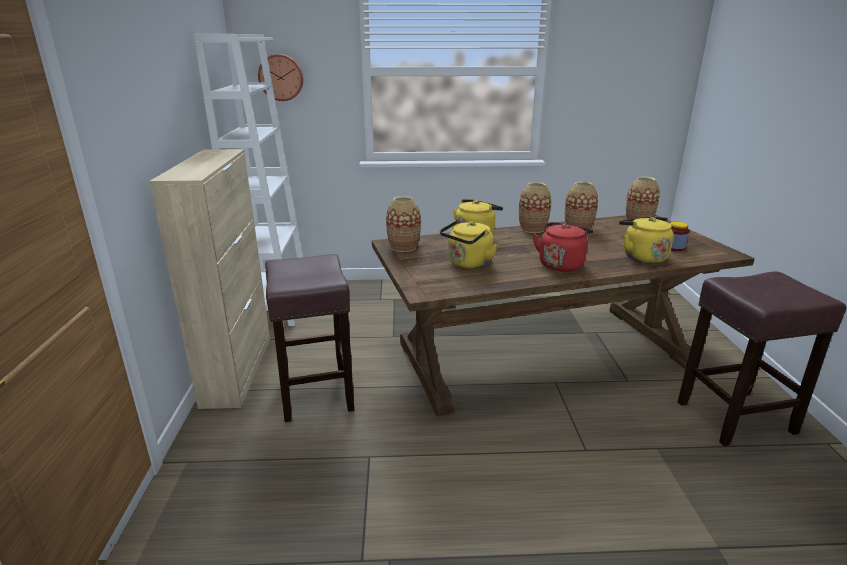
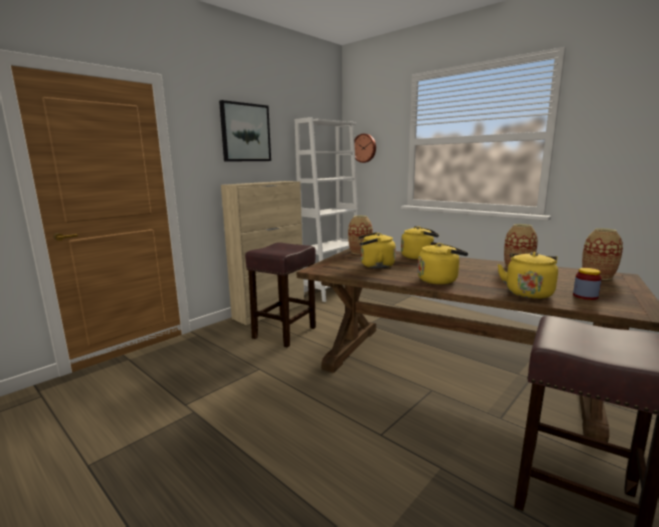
camera: 45 degrees right, 10 degrees down
(151, 70) = (245, 132): none -> picture
(532, 229) = (475, 261): vase -> none
(561, 264) = (439, 280): red kettle -> yellow kettle

